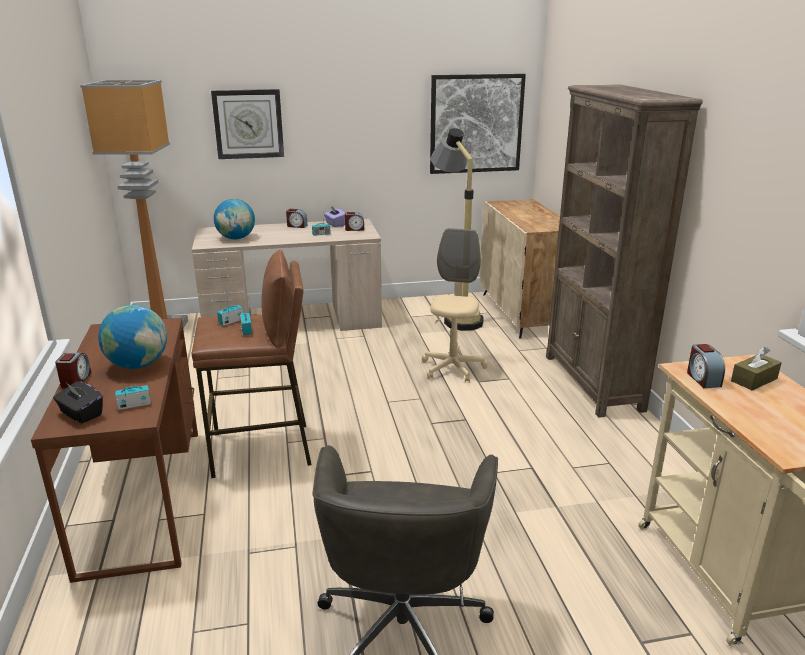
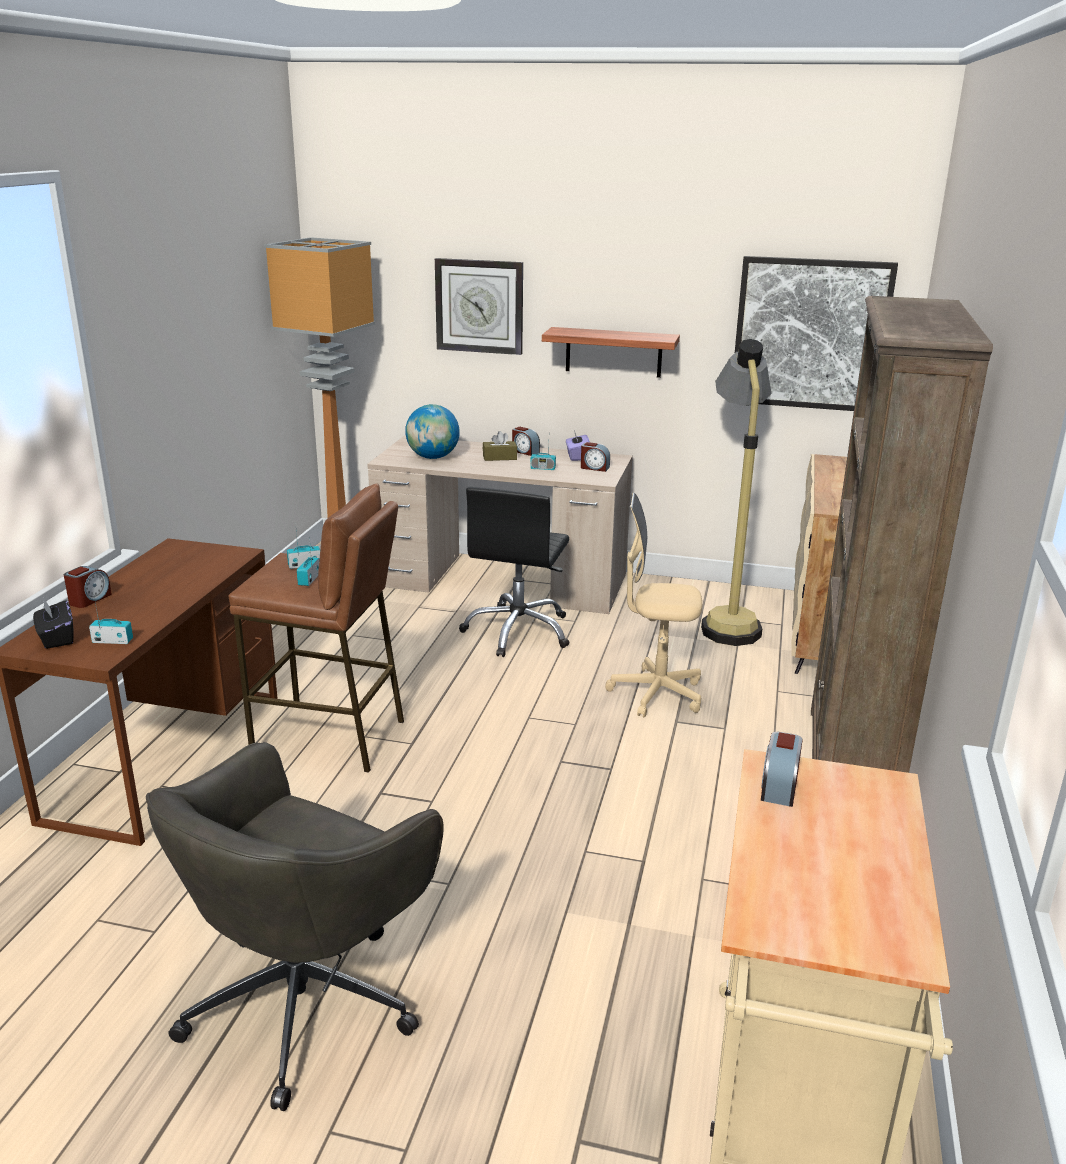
camera: 25 degrees right, 0 degrees up
(138, 365) = (162, 596): globe -> none
(333, 350) = (518, 631): none -> black office chair
(349, 148) = (613, 352): none -> shelf
(453, 368) = (656, 694): beige office chair -> beige office chair turned 120 degrees counterclockwise
(754, 380) = (859, 811): brown tissue box -> brown tissue box (499, 457)

